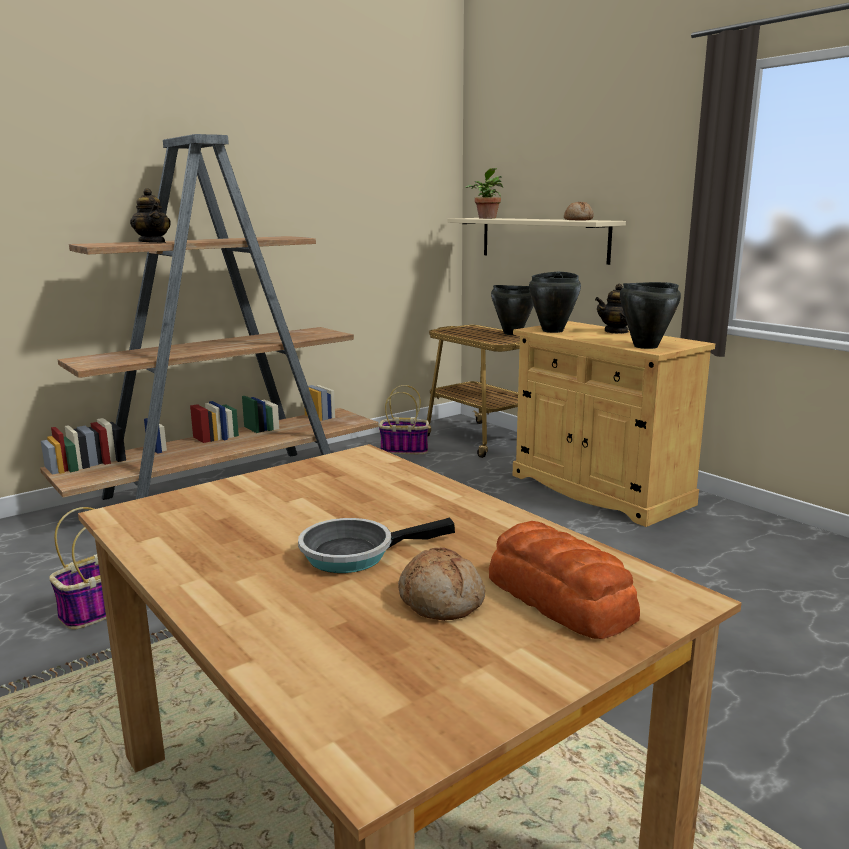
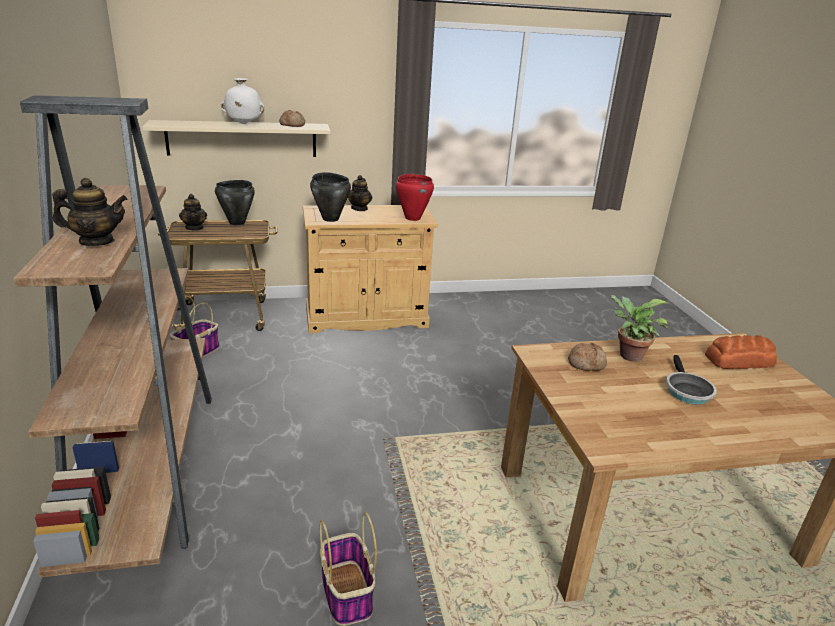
camera: 65 degrees left, 10 degrees up
(441, 600) = (739, 384): bread -> bread (586, 363)
(472, 330) = (194, 228): none -> teapot
(486, 218) = (184, 123): potted plant -> potted plant (627, 355)
(534, 219) = (243, 124): none -> white vase
(645, 346) = (412, 218): black cooking pot -> red cooking pot

